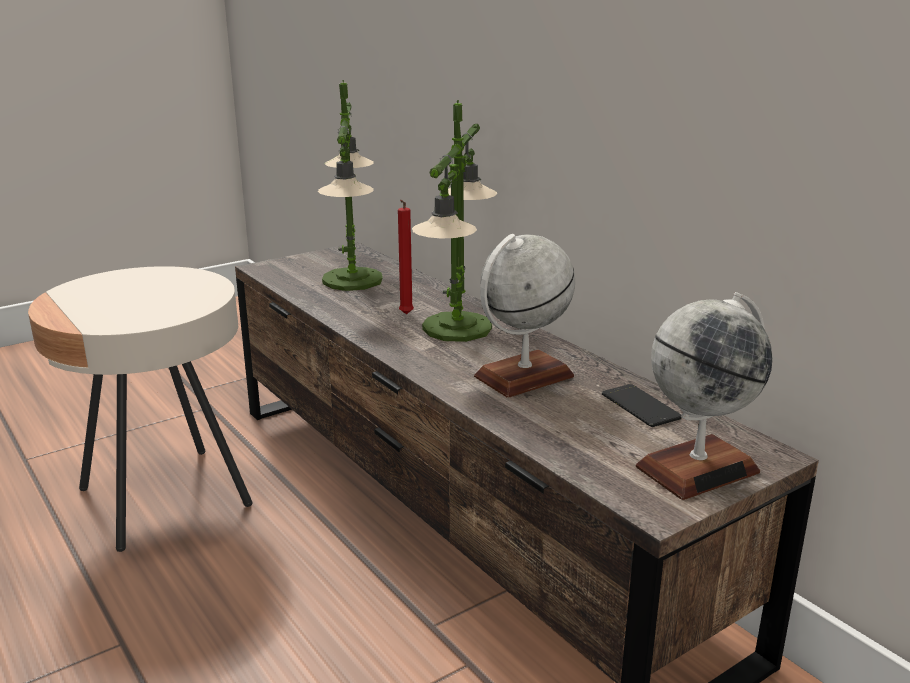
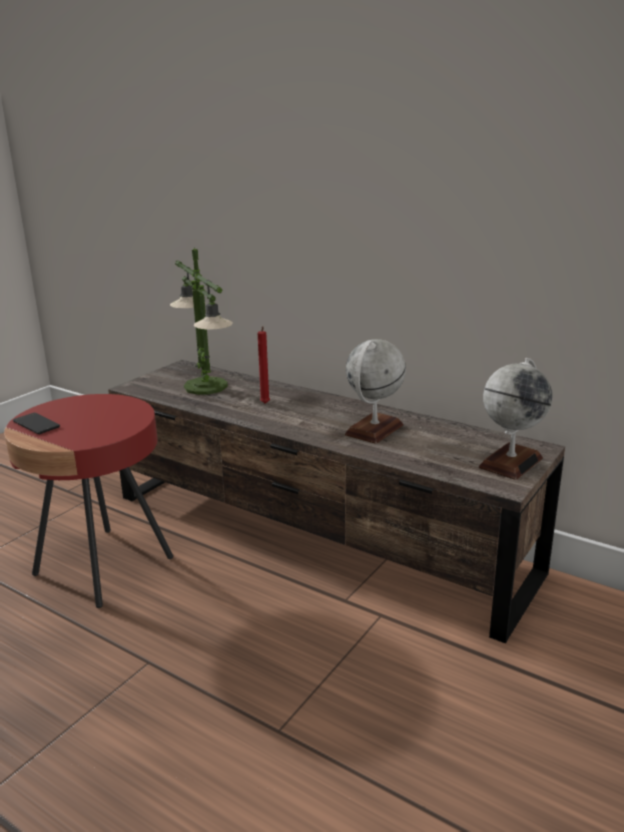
camera: 20 degrees left, 0 degrees up
(164, 497) = (103, 566): beige side table -> red side table
(457, 327) = (306, 407): table lamp -> none
(640, 406) = (454, 435): phone -> phone (36, 424)

